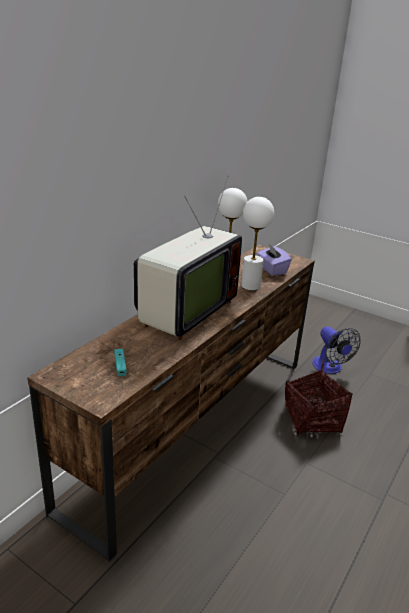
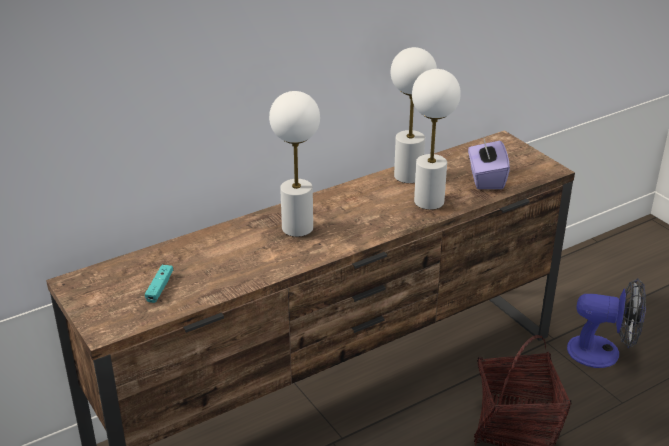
camera: 25 degrees right, 5 degrees up
(184, 312) = (297, 227): television -> white table lamp
(330, 368) = (603, 353): fan -> fan turned 75 degrees counterclockwise

